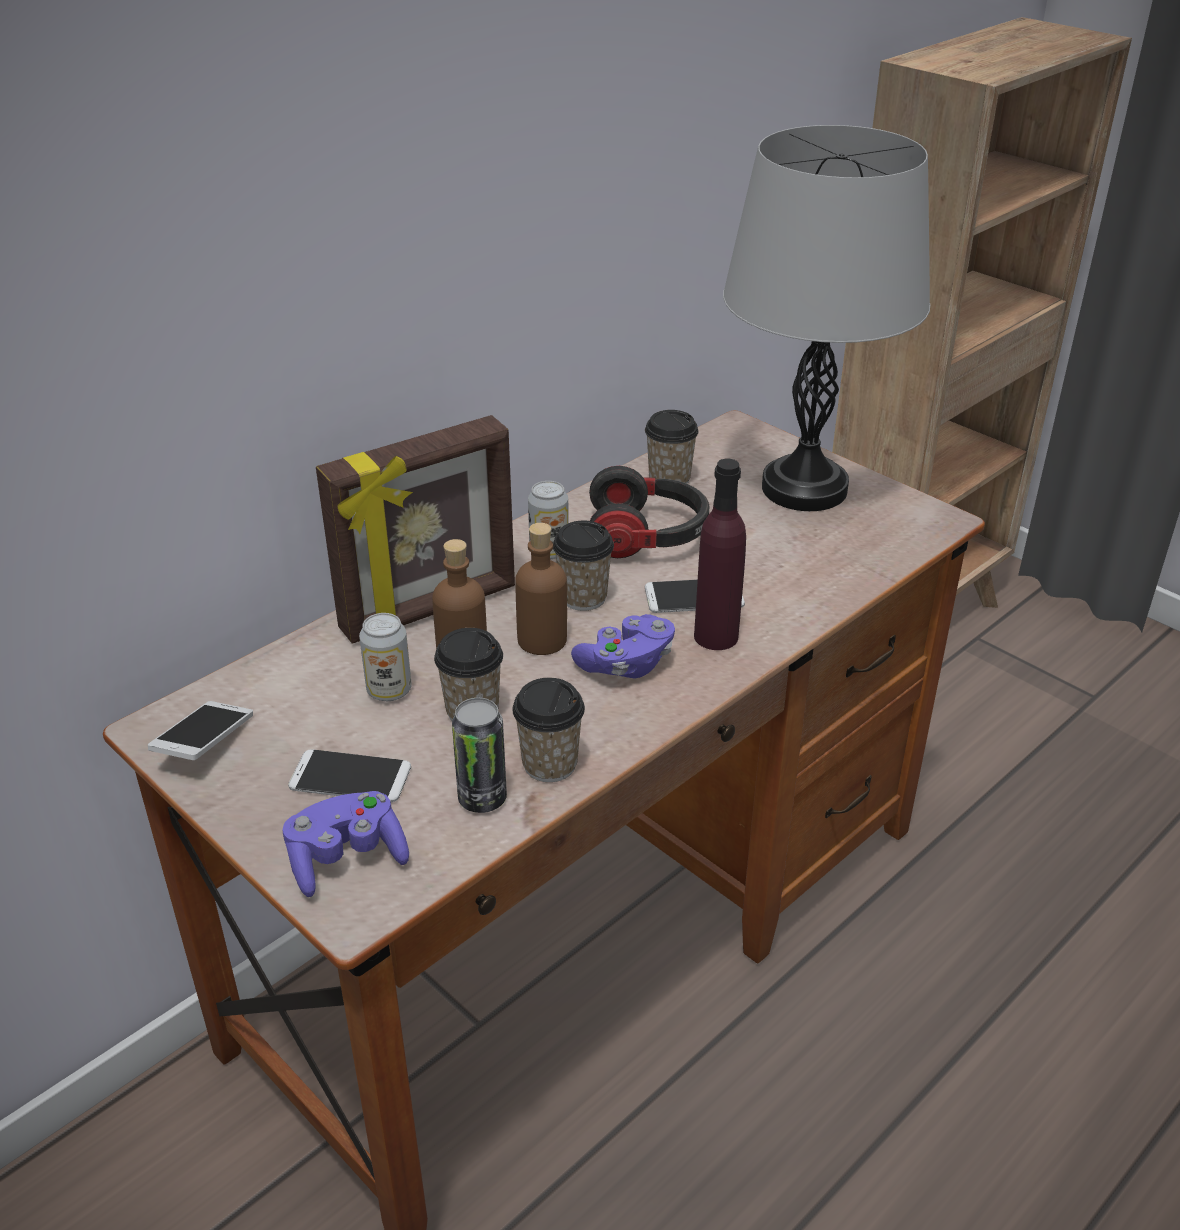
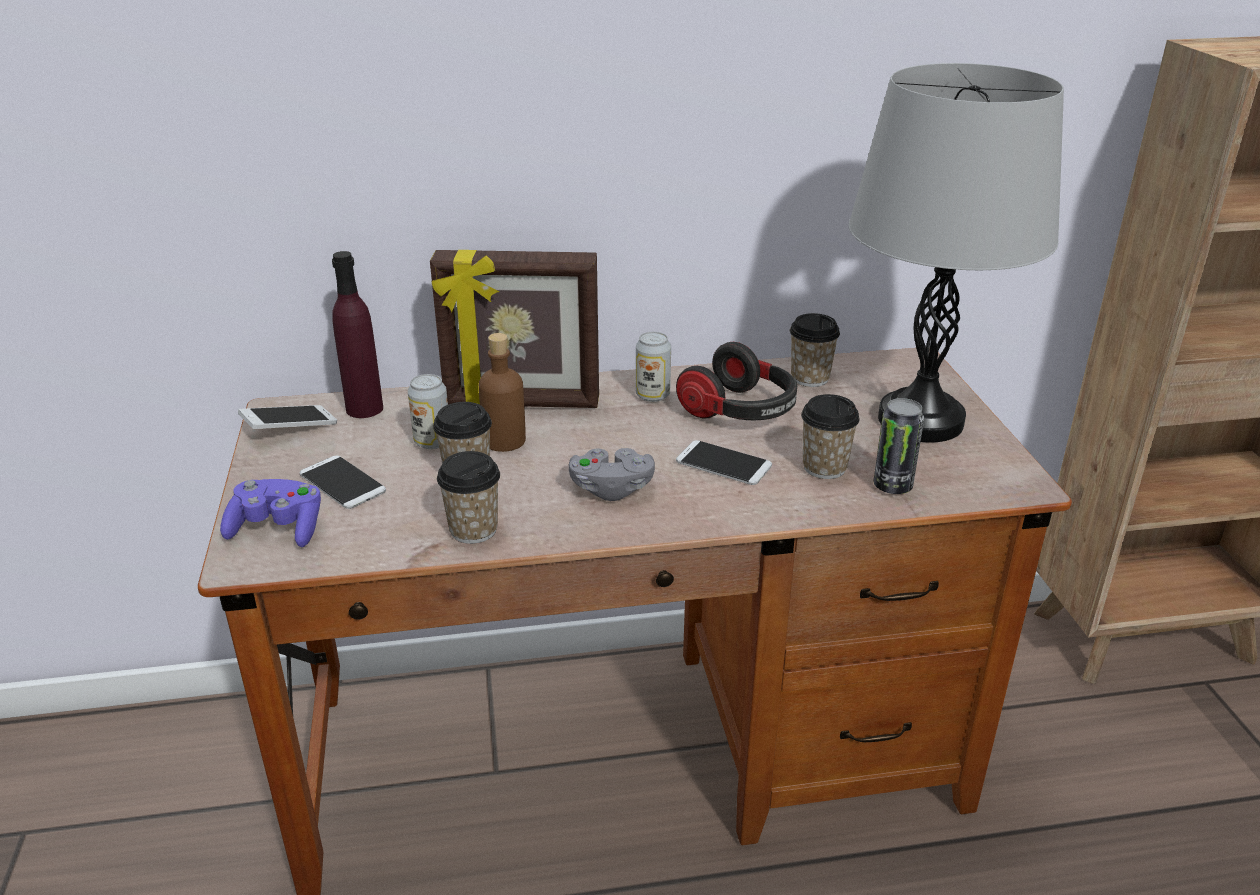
camera: 35 degrees right, 5 degrees down
(482, 798) = (403, 531): can -> can (892, 486)
(542, 640) = (572, 450): brown bottle -> none
(583, 597) = (638, 434): cup -> cup (824, 467)
(626, 664) = (611, 489): purple game controller -> grey game controller
(716, 636) = (705, 497): purple bottle -> purple bottle (364, 409)

